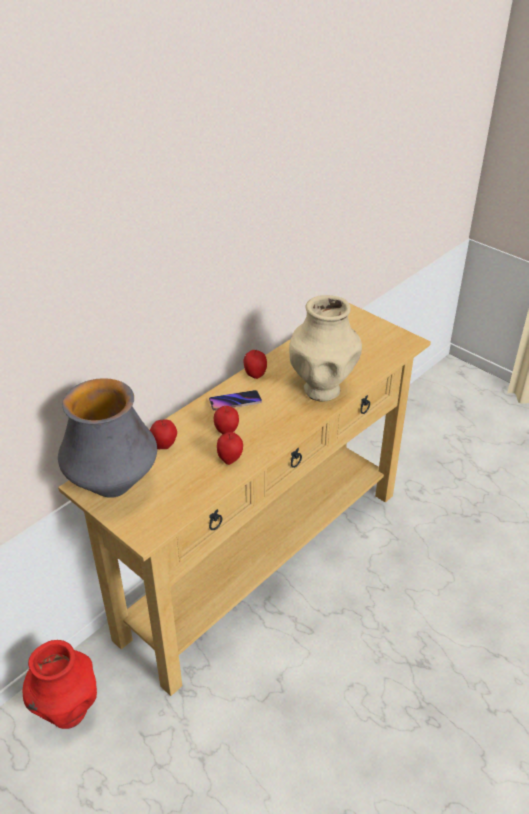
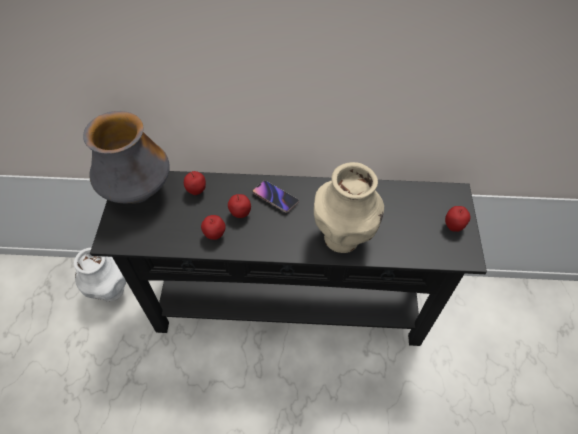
camera: 50 degrees right, 15 degrees up
(68, 712) = (111, 291): red vase -> white vase
(255, 375) = (316, 188): apple -> apple (453, 226)
(263, 561) = (289, 307): beige console table -> black console table

